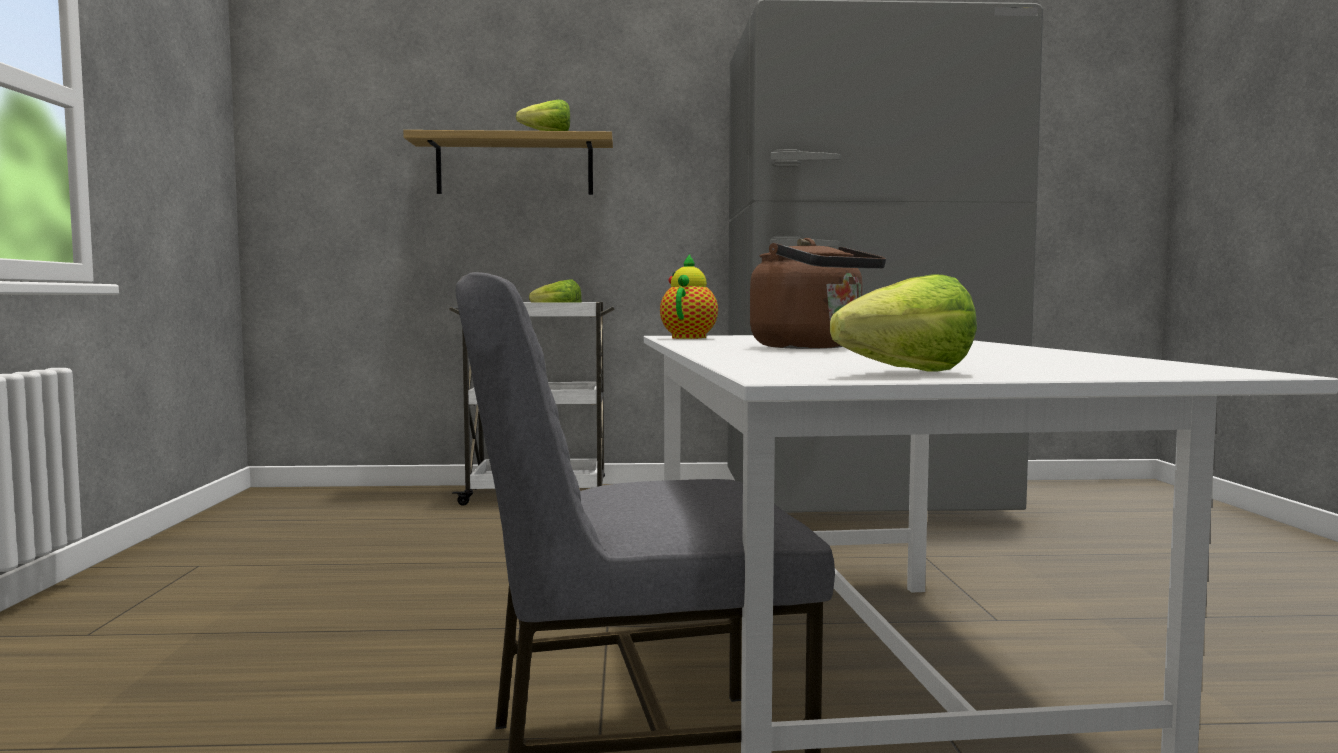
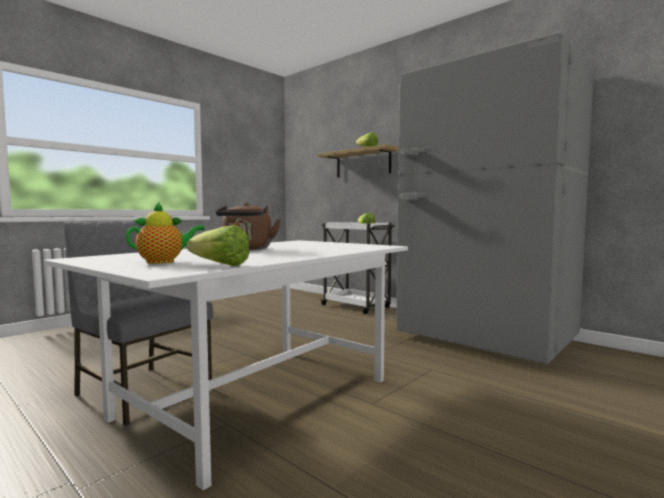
camera: 45 degrees right, 0 degrees up
(690, 337) = (289, 242): teapot -> teapot (164, 262)
(894, 373) = (101, 260): lettuce -> lettuce (216, 265)

